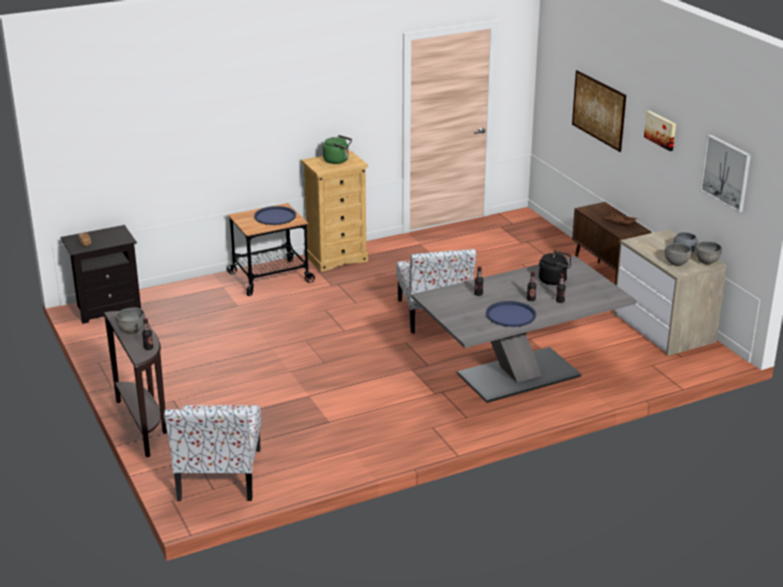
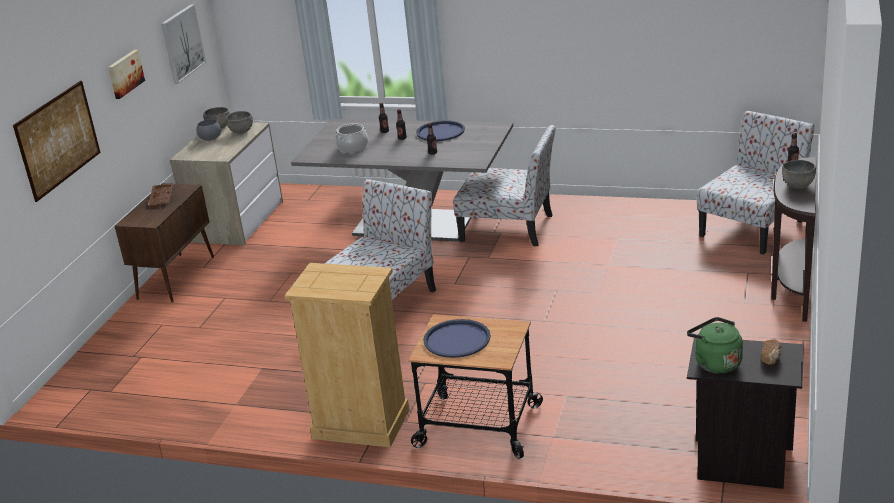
camera: 135 degrees left, 0 degrees up
(337, 160) = (332, 281): green kettle -> green kettle (715, 363)
(433, 399) = (509, 228): none -> chair
(554, 280) = (352, 147): black kettle -> cooking pot

